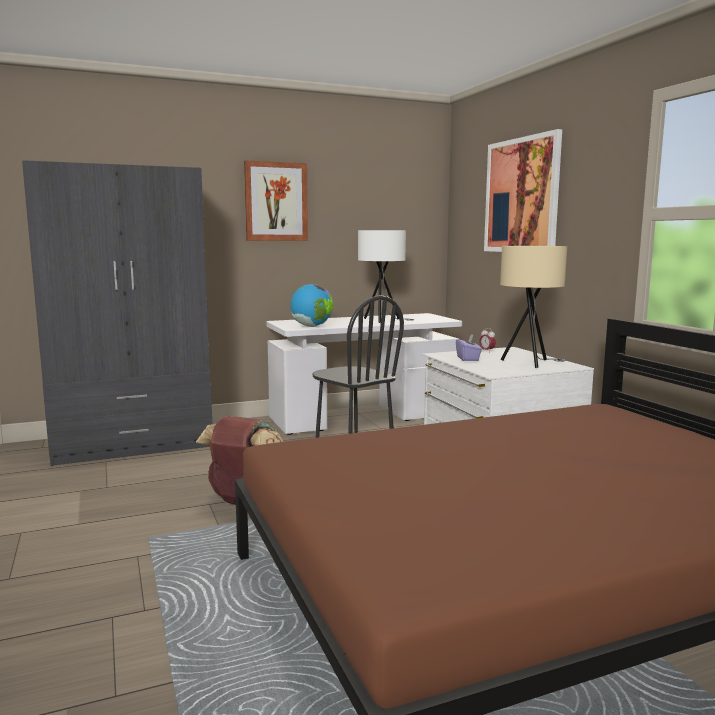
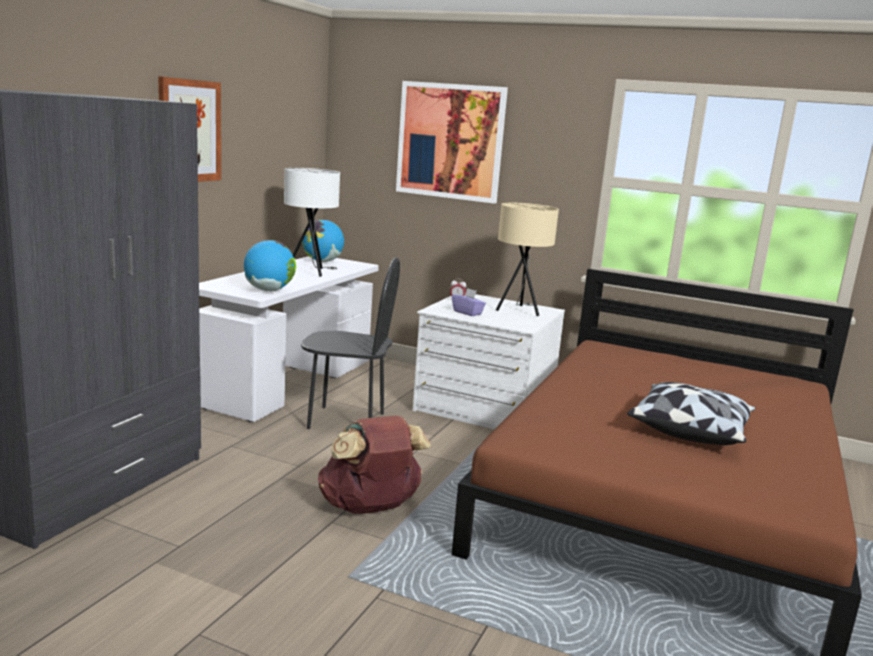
camera: 45 degrees left, 5 degrees up
(417, 316) = (322, 261): none -> globe
(492, 485) = (689, 429): none -> pillow

